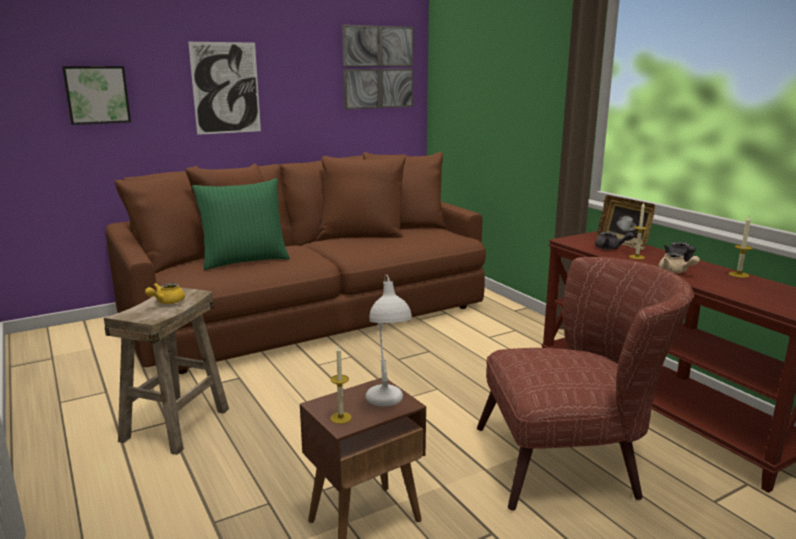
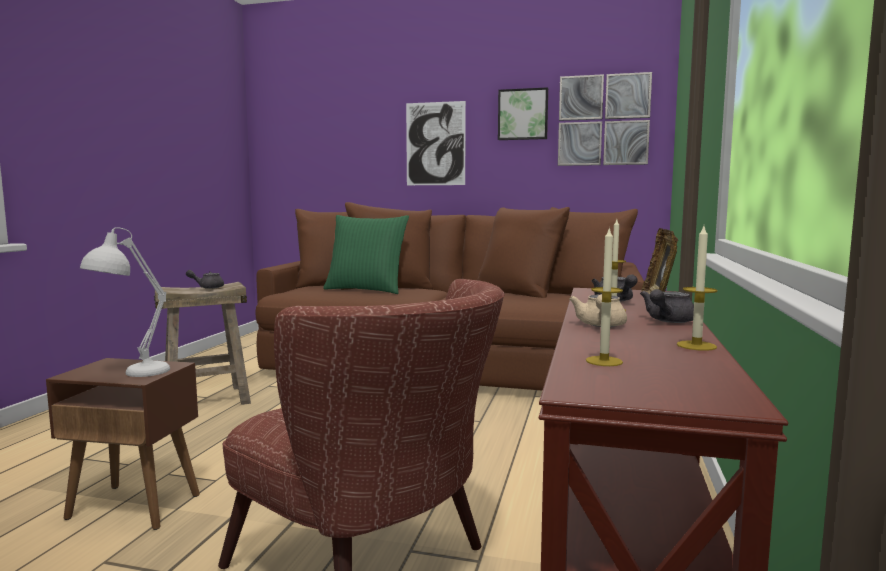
camera: 45 degrees right, 10 degrees down
(97, 94) = (333, 149): picture -> picture (523, 114)
(167, 302) = (207, 287): yellow teapot -> grey teapot
(340, 418) = (88, 371): candle -> candle (604, 361)

